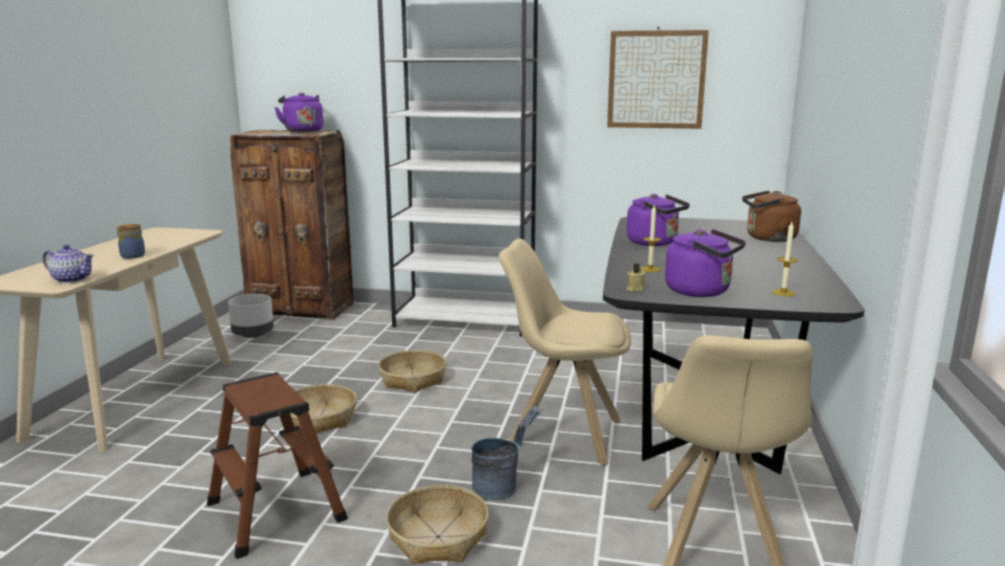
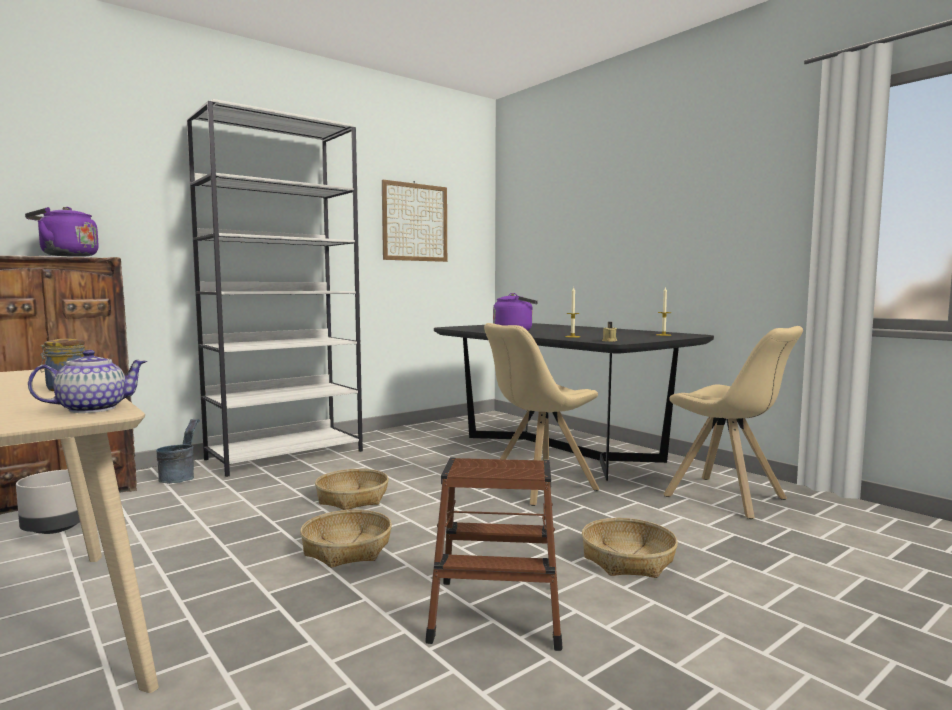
camera: 50 degrees left, 10 degrees down
(501, 485) = (582, 521): grey bucket -> grey bucket (180, 477)
(701, 292) = (638, 338): purple kettle -> none
(768, 239) = (554, 326): brown kettle -> none

